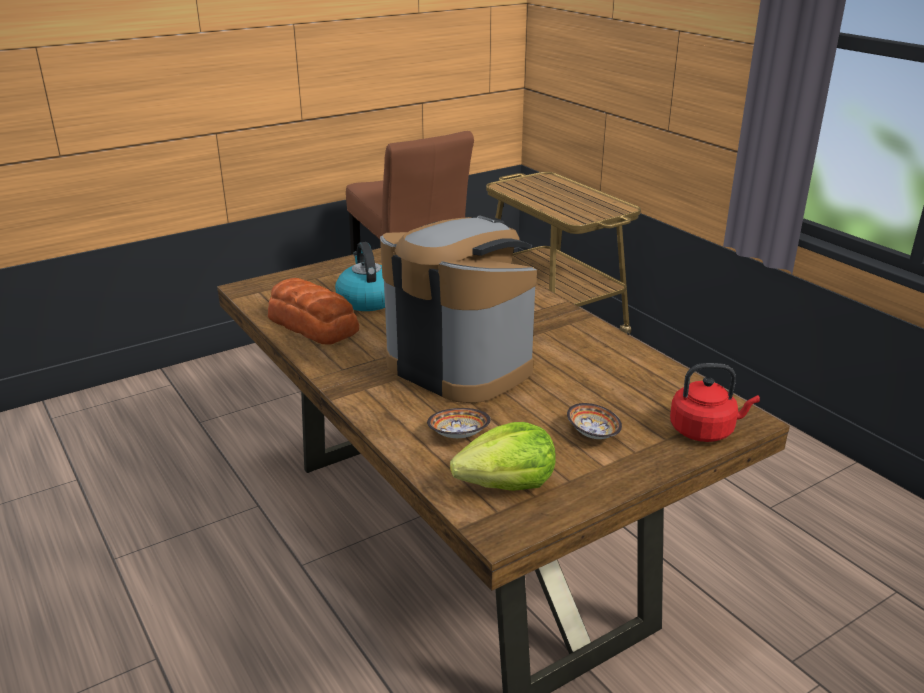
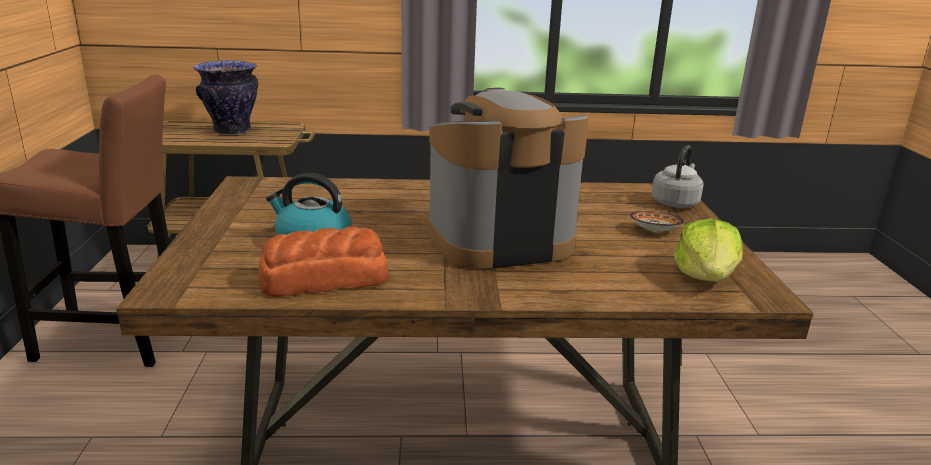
camera: 60 degrees left, 5 degrees down
(458, 435) = (619, 273): bowl -> none
(572, 196) = (231, 130): none -> vase
(705, 431) = (675, 202): red kettle -> grey kettle

